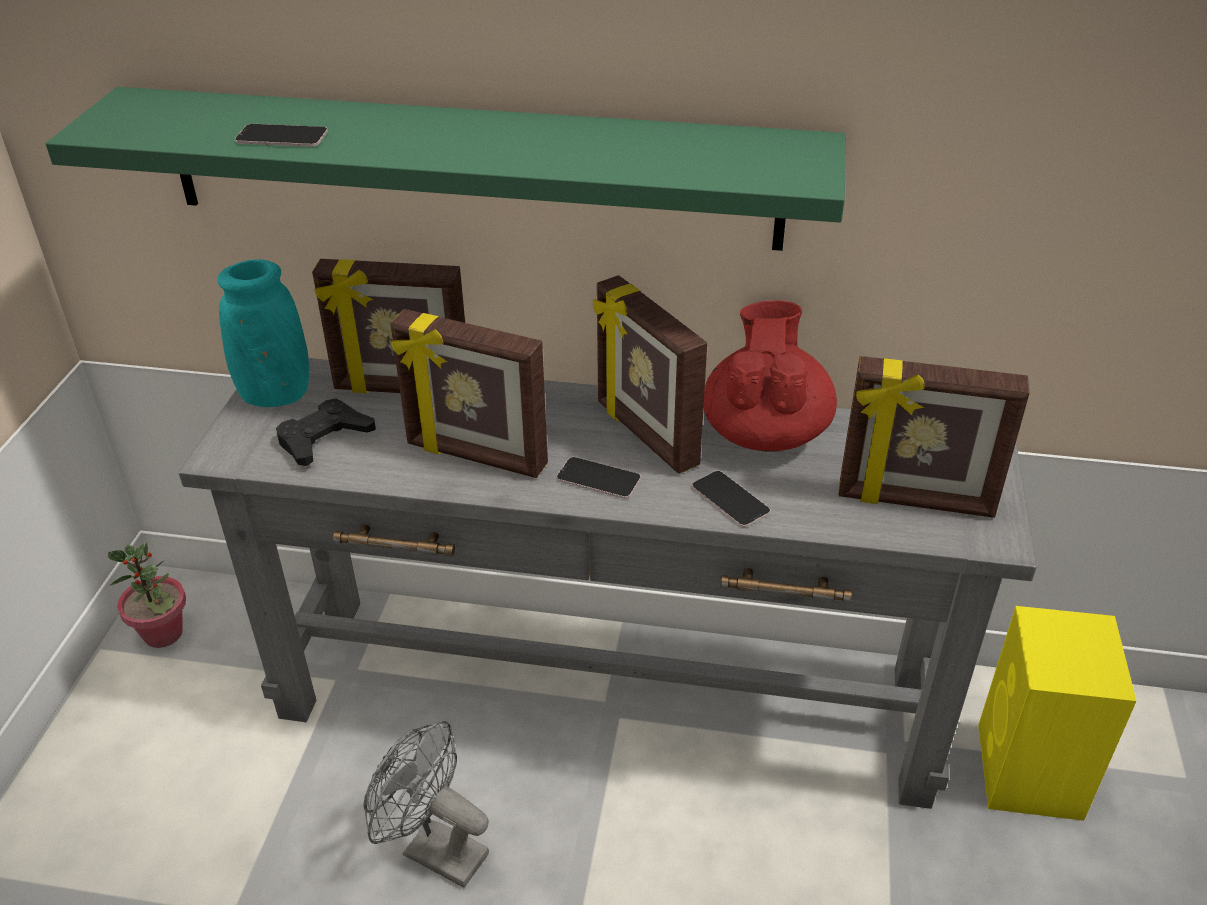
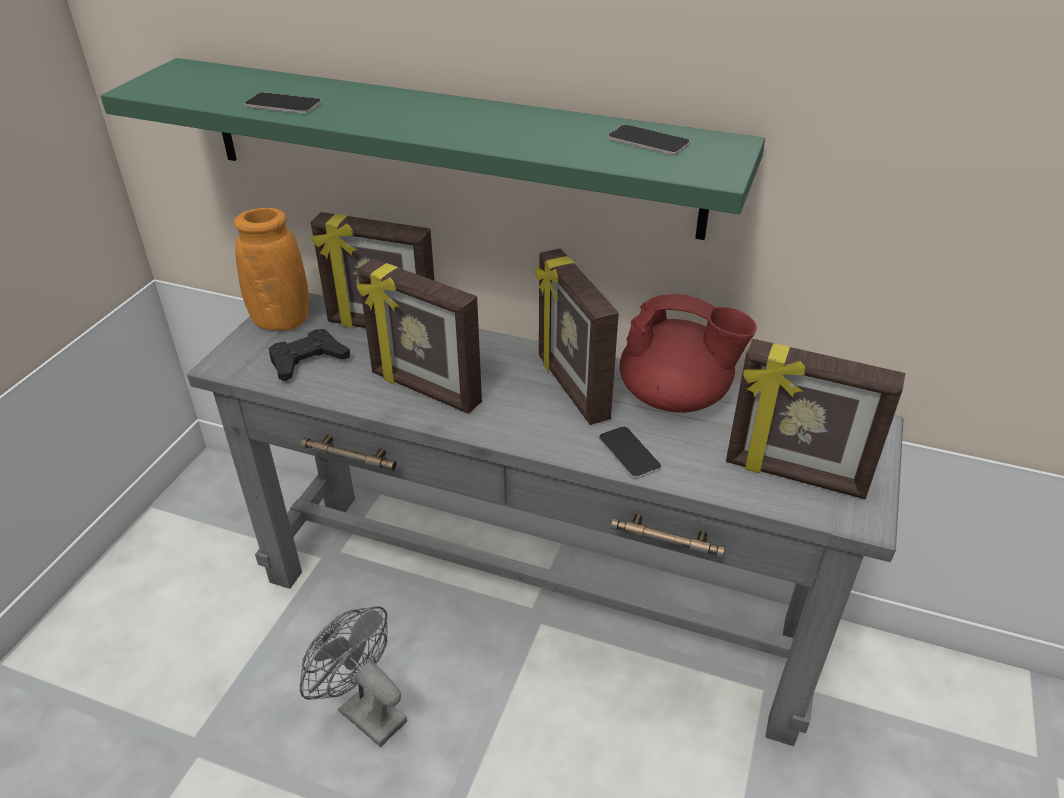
camera: 10 degrees right, 0 degrees up
(163, 634) = (200, 502): potted plant -> none
(276, 395) = (282, 321): turquoise vase -> orange vase
(598, 479) = (521, 421): phone -> phone (648, 141)
(765, 431) = (676, 397): red teapot -> red teapot turned 90 degrees clockwise
(1029, 774) = (889, 729): yellow speaker -> none

